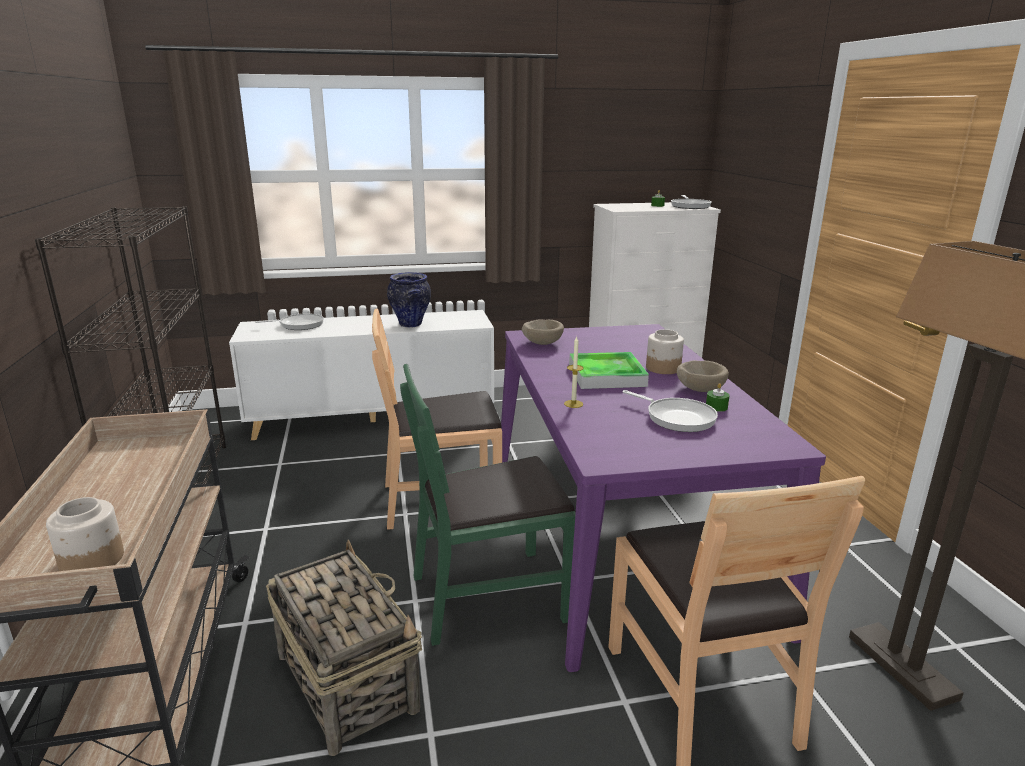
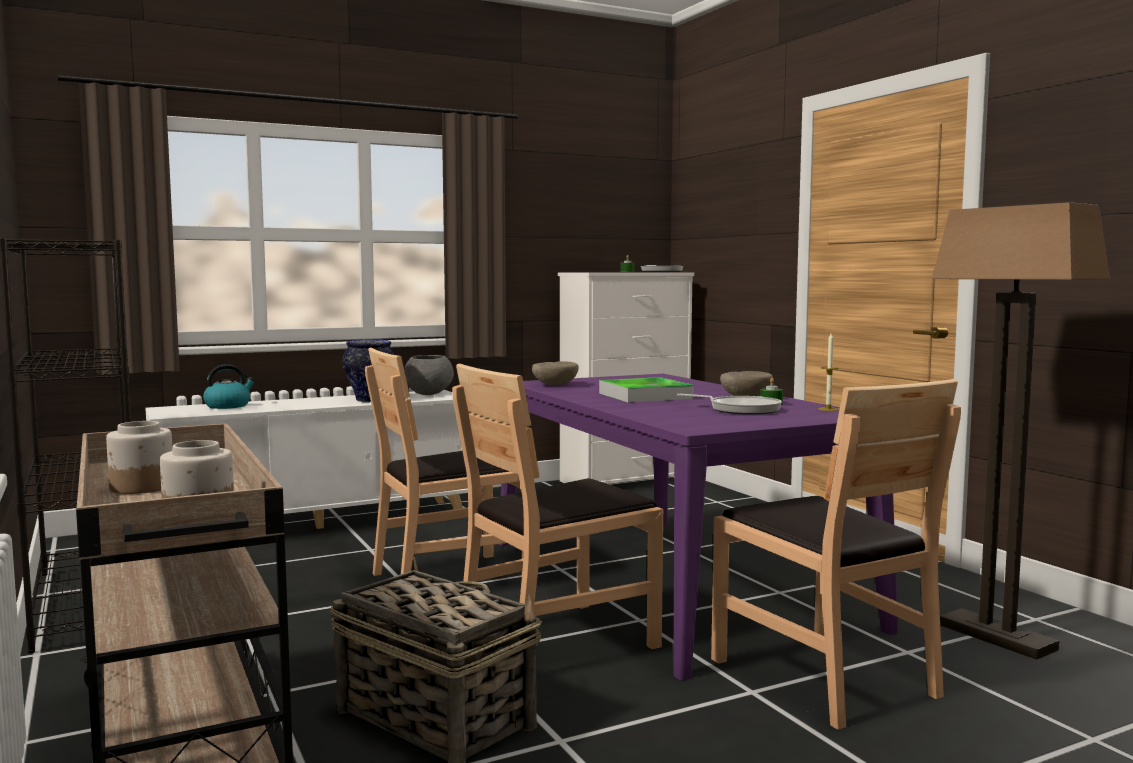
camera: 15 degrees left, 15 degrees down
(299, 325) = (228, 406): frying pan -> kettle
(464, 317) = (429, 394): none -> grey bowl
(489, 595) = (557, 640): green chair -> brown chair
(573, 404) = (630, 408): candle -> candle (828, 409)
(663, 368) = (696, 391): jar -> jar (141, 487)

